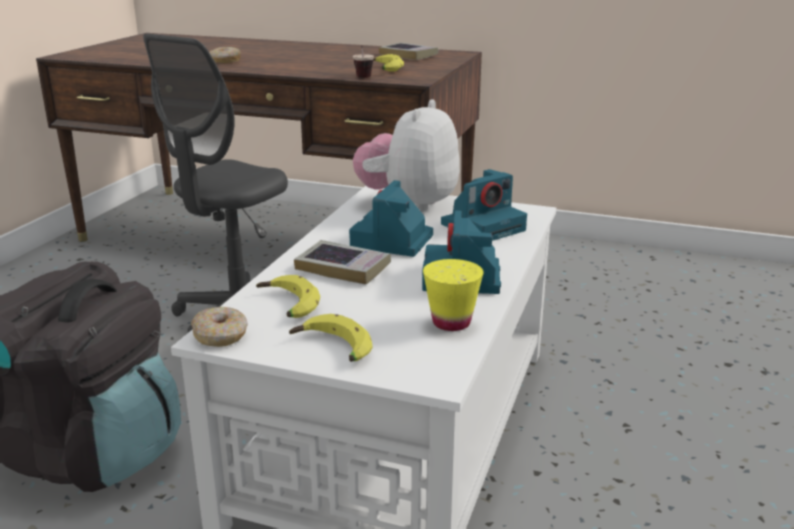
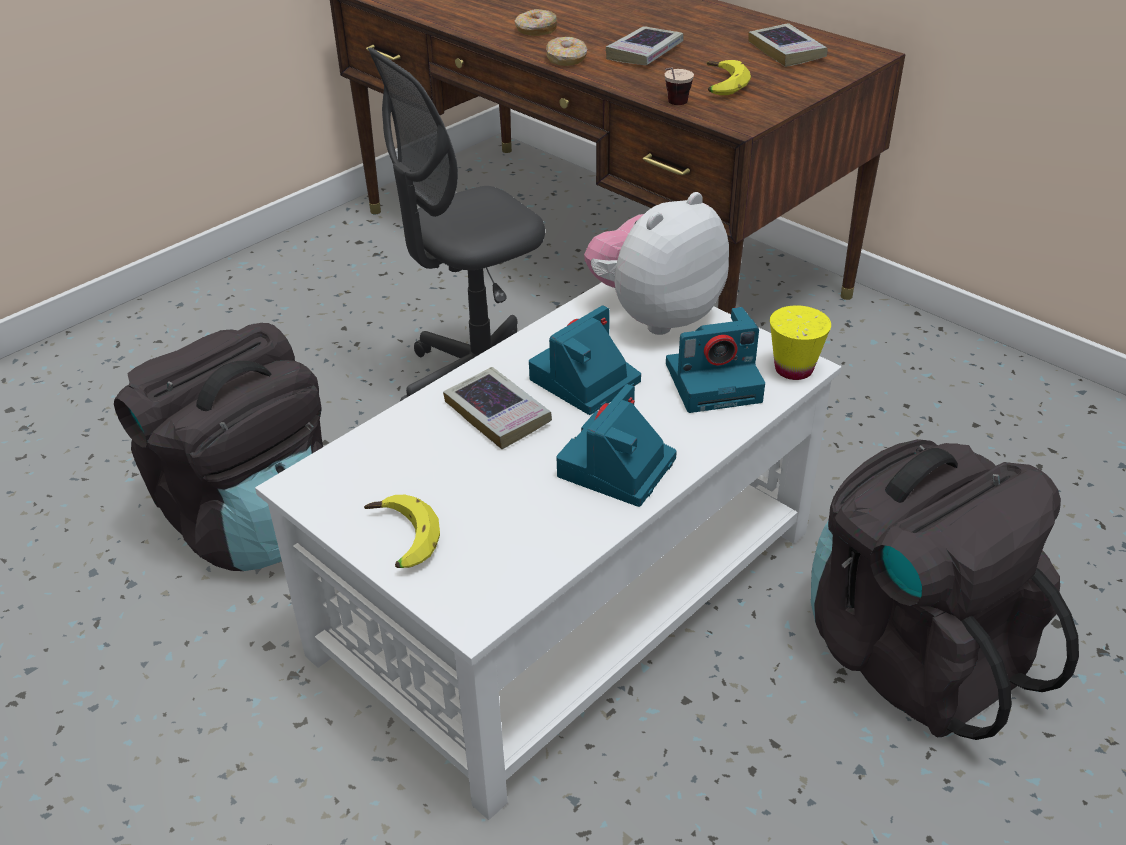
camera: 25 degrees right, 15 degrees up
(221, 335) = (308, 486): donut -> donut (566, 59)
(286, 306) = (398, 459): banana -> none
(315, 63) = (645, 52): none -> book
(451, 322) = (550, 538): yellow cup -> yellow cup (793, 369)
(659, 402) = (912, 652): none -> black backpack

